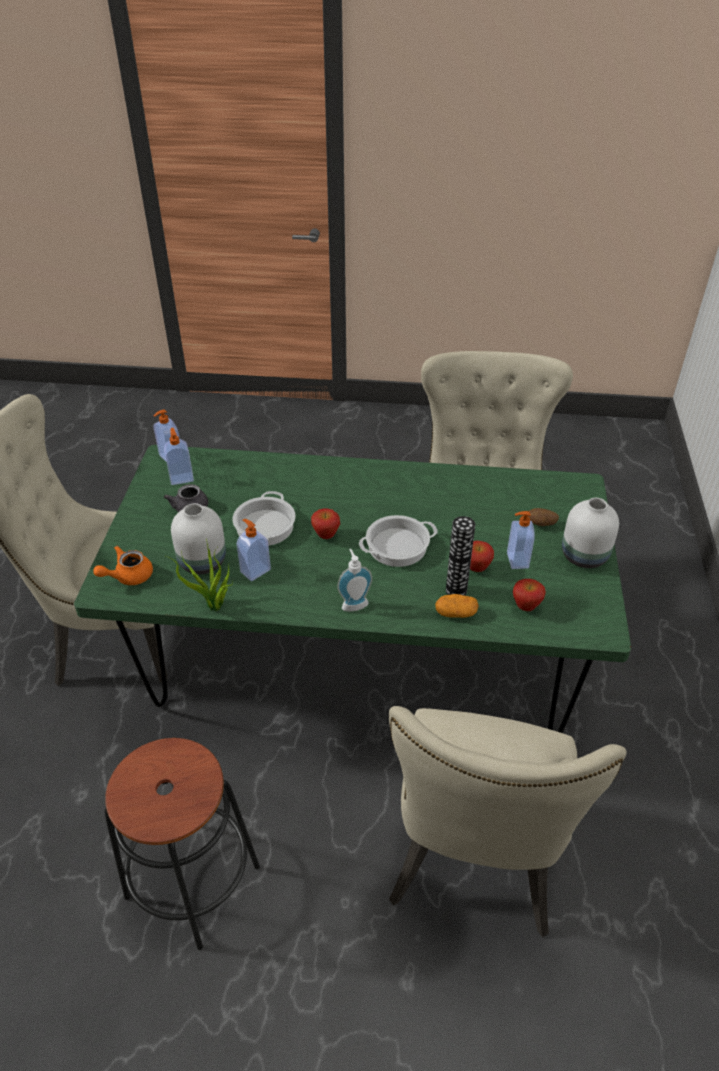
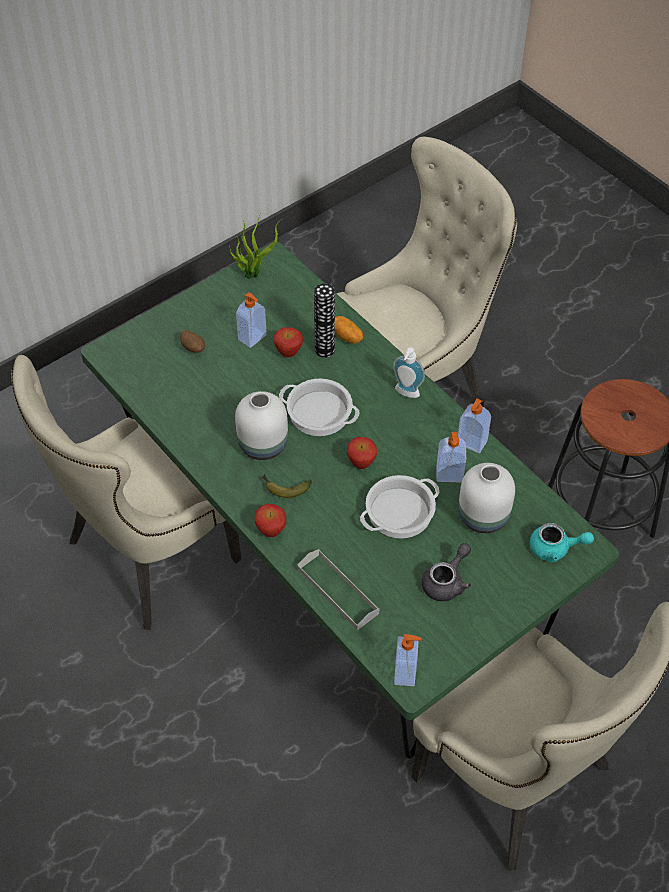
camera: 135 degrees left, 10 degrees up
(128, 576) = (555, 549): orange teapot -> turquoise teapot
(181, 478) = (419, 632): soap dispenser -> soap dispenser (471, 443)
(214, 607) = (510, 467): potted plant -> potted plant (253, 273)
(255, 466) = (337, 591): none -> grey tray
(356, 491) = (284, 488): none -> banana
(526, 607) = (296, 306): apple -> apple (271, 531)
(583, 555) = (204, 307): white vase -> white vase (263, 446)

